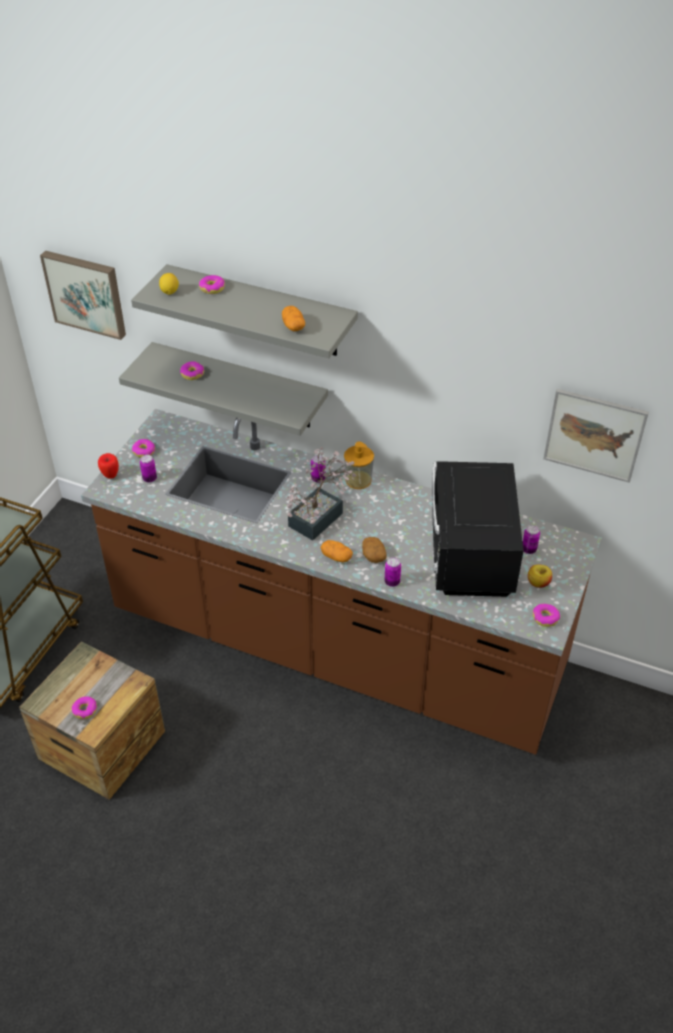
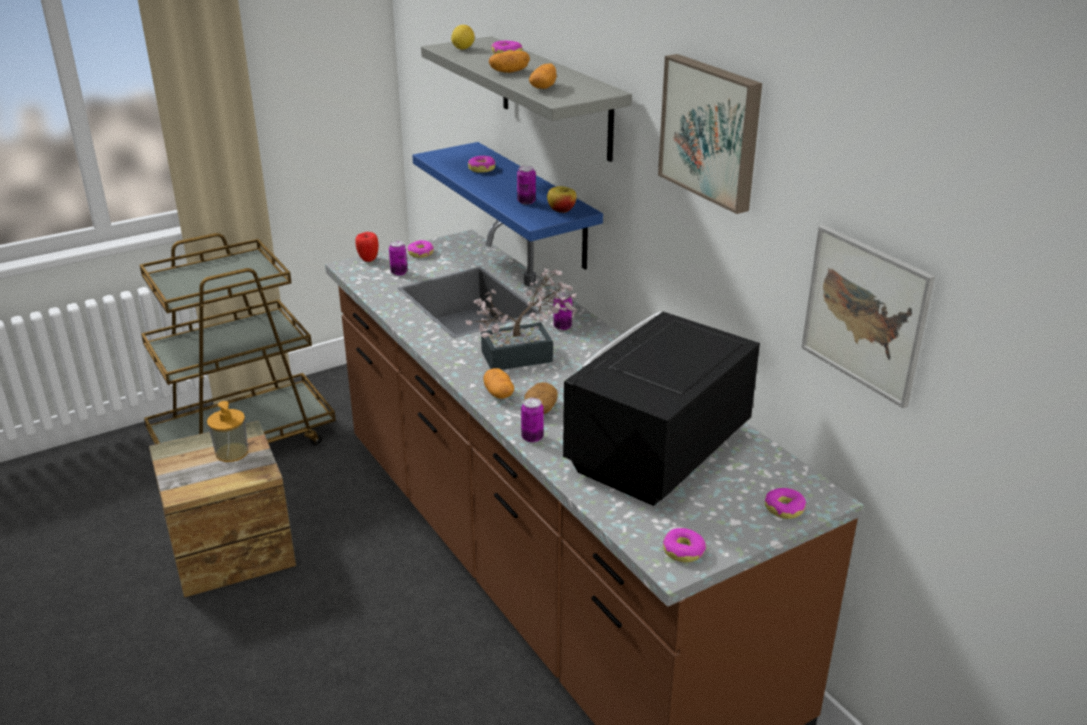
camera: 35 degrees right, 15 degrees down
(85, 710) = (194, 474): donut -> donut (784, 508)
(86, 293) = (439, 79): picture -> picture (712, 131)
(239, 386) = (535, 205): grey shelf -> blue shelf
(244, 313) = (509, 71): none -> potato
(358, 480) = (605, 342): soap dispenser -> soap dispenser (232, 452)
(529, 549) = (741, 476): can -> can (526, 201)
(538, 583) = (715, 512): apple -> apple (561, 210)

